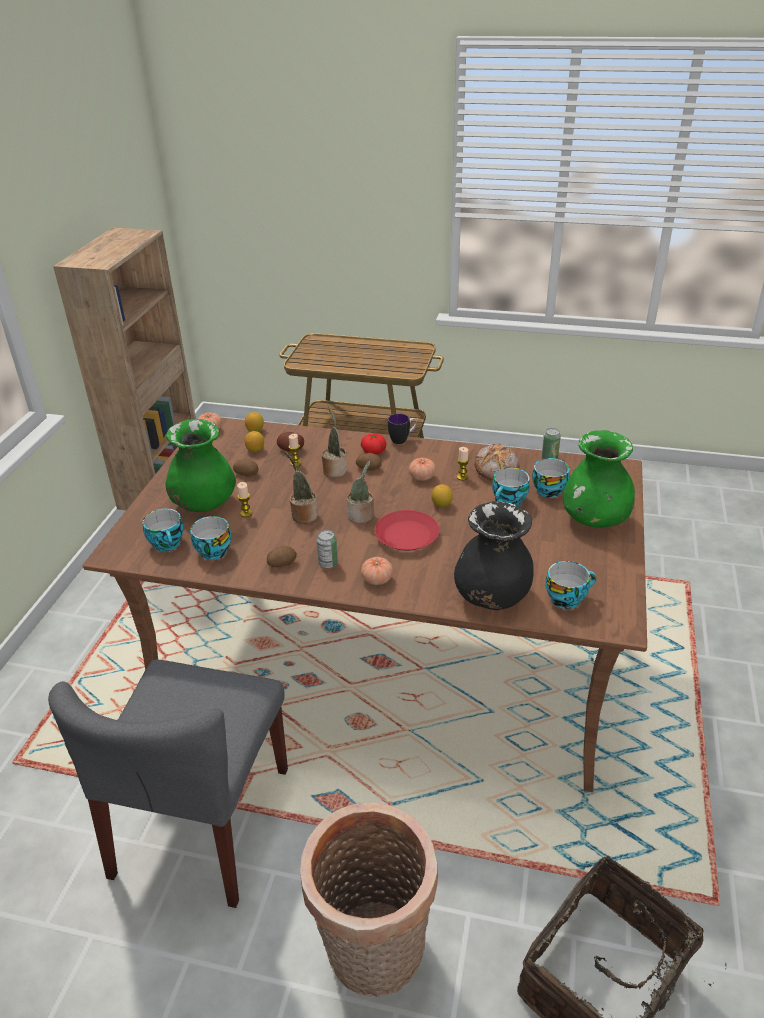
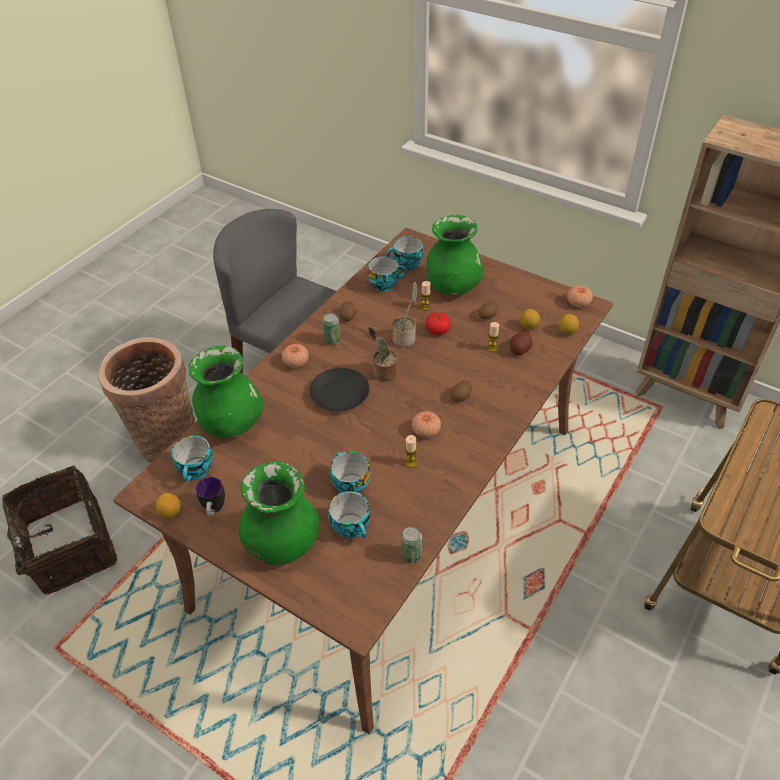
camera: 110 degrees right, 10 degrees up
(334, 469) = (469, 372): potted plant -> none
(373, 452) = (490, 407): tomato -> tomato (437, 330)
(402, 439) = (505, 436): mug -> mug (214, 510)
(406, 536) = (339, 394): red plate -> black plate
(441, 505) = (372, 431): lemon -> lemon (170, 513)
(492, 597) = (231, 423): black vase -> green vase
(497, 469) = (411, 497): bread -> none

